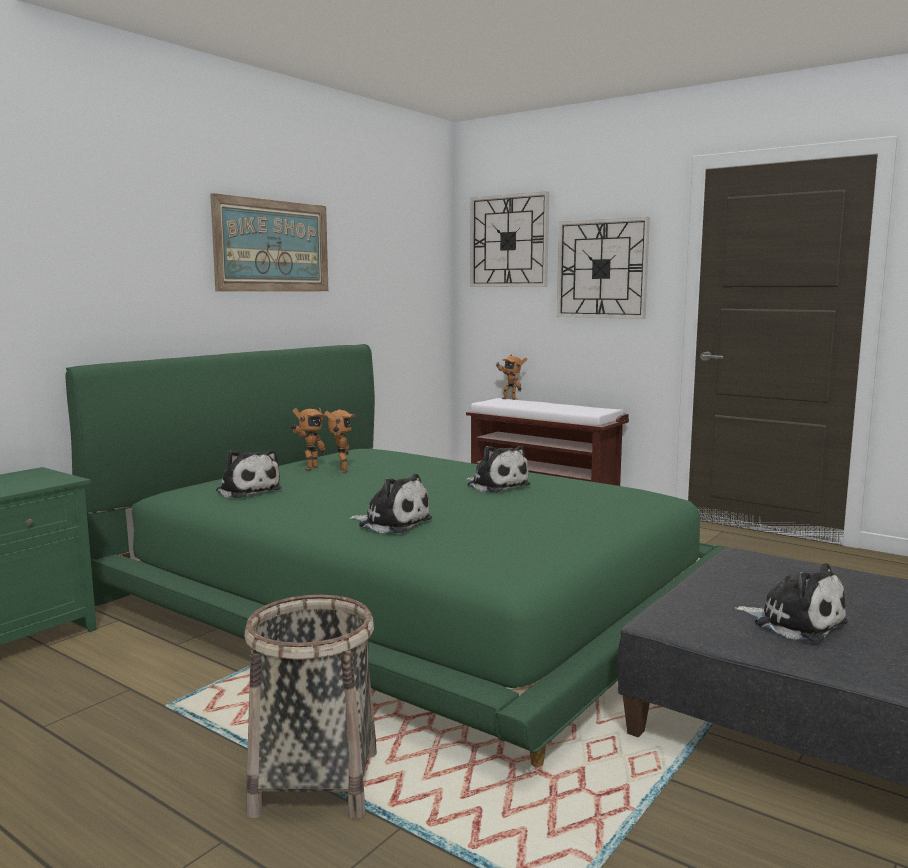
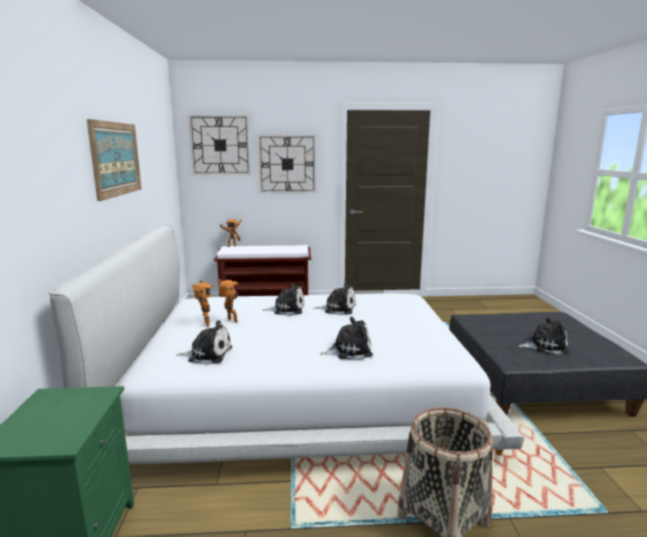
camera: 40 degrees left, 5 degrees up
(408, 599) = (298, 390): green bed -> white bed
(430, 473) = (287, 309): none -> plush toy

